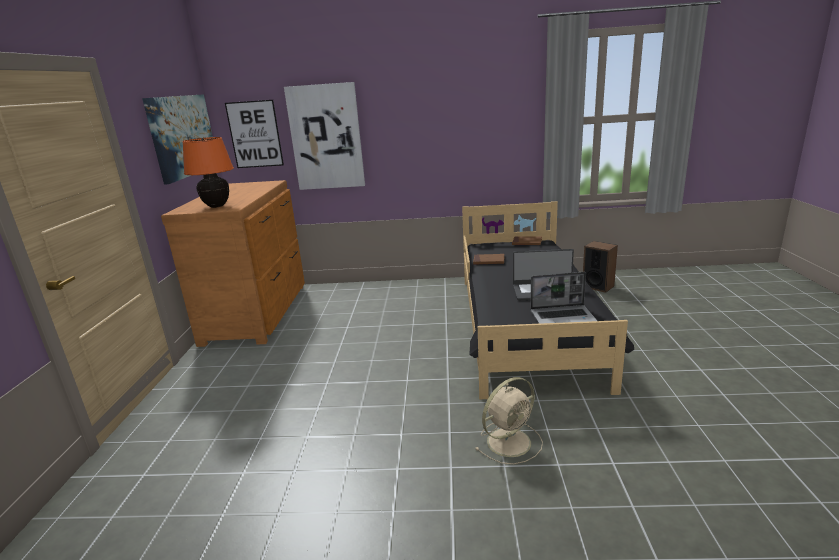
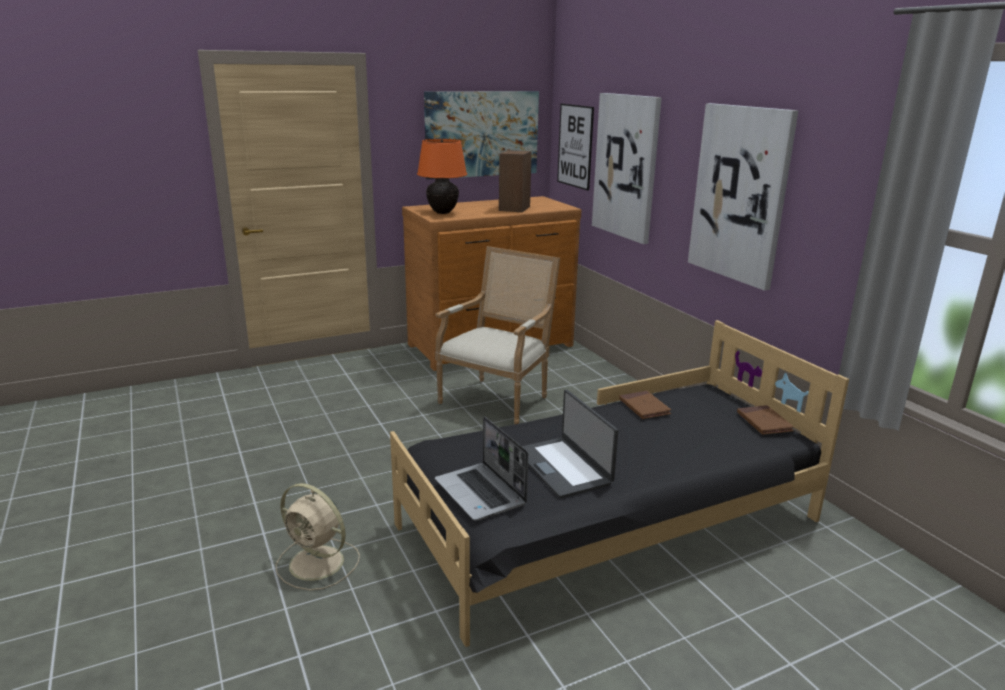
camera: 60 degrees right, 0 degrees up
(346, 328) = (498, 399): none -> armchair
(442, 131) = (740, 194): none -> picture
(598, 286) = (849, 577): speaker -> speaker (514, 208)

